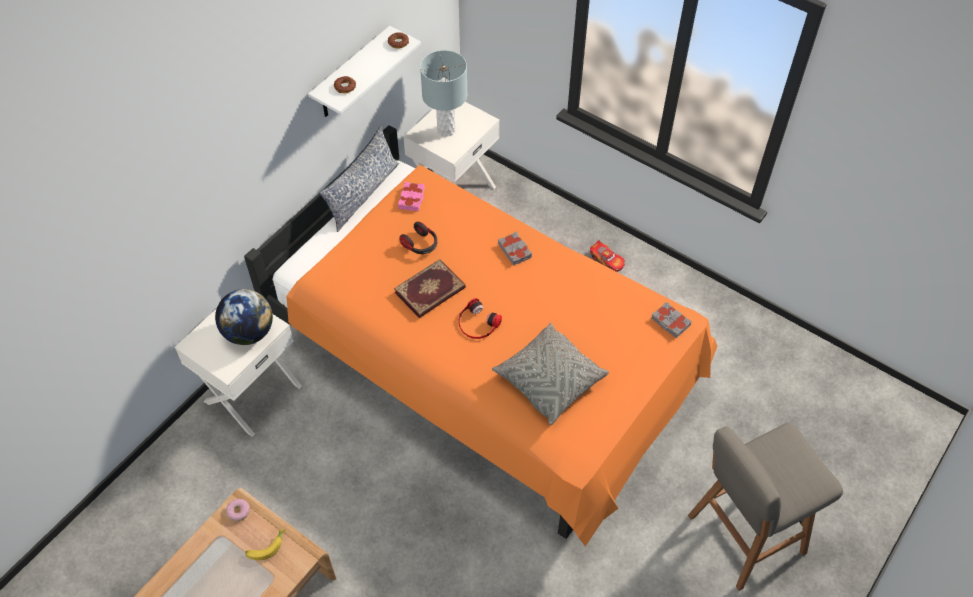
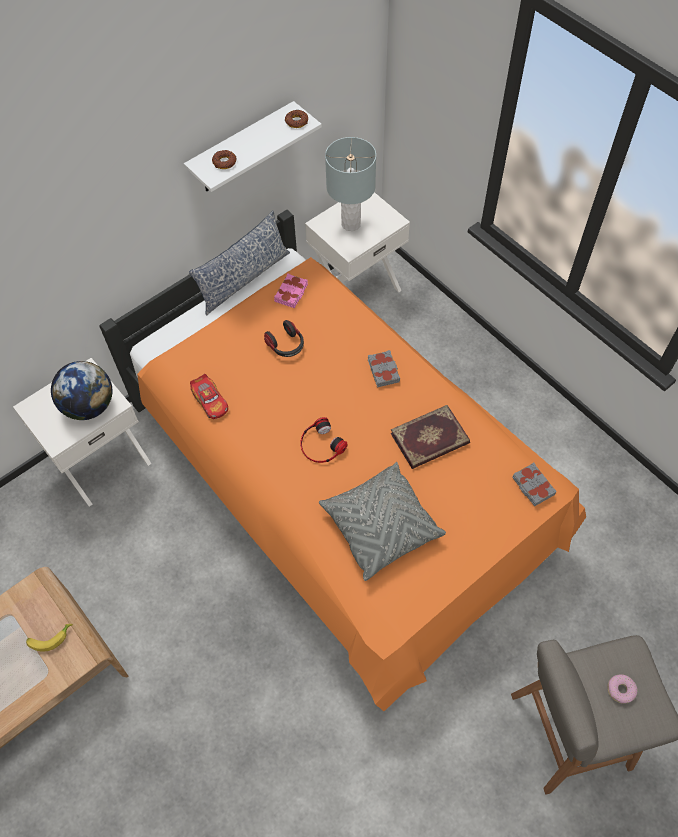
camera: 15 degrees right, 5 degrees up
(238, 511) = (34, 592): donut -> donut (620, 690)
(430, 291) = (282, 399): book -> book (430, 439)
(607, 260) = (497, 391): toy car -> toy car (210, 401)

